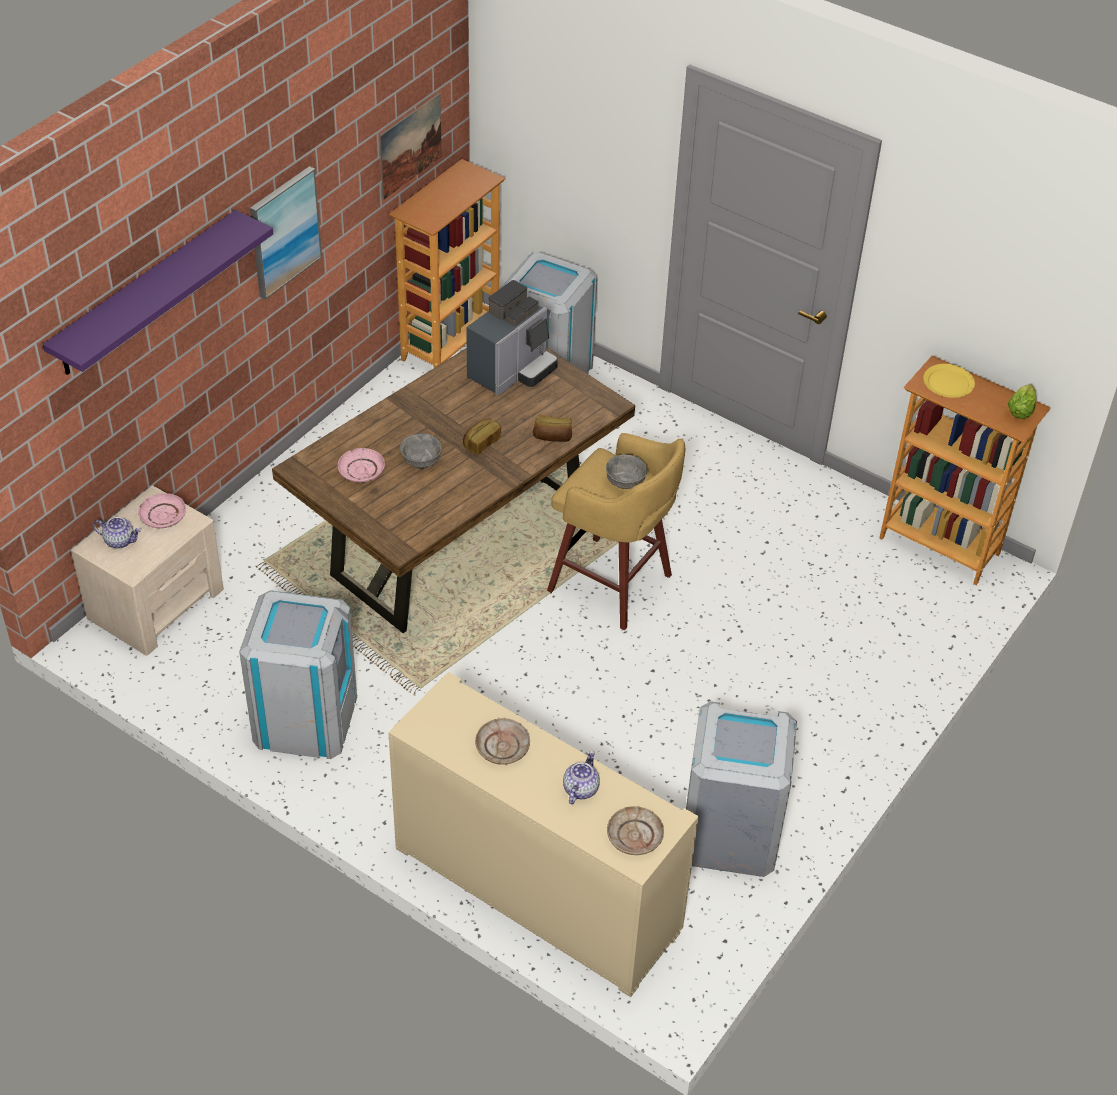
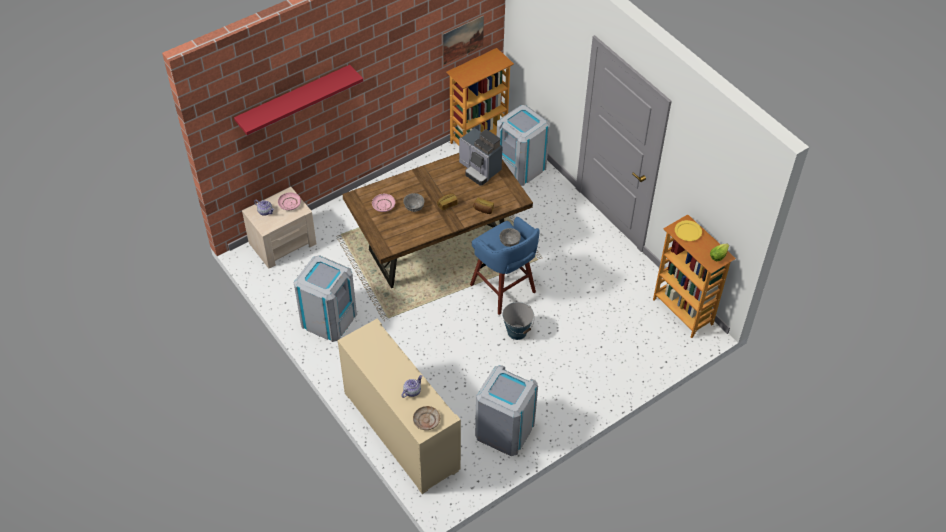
camera: 20 degrees right, 5 degrees up
(146, 294) = (294, 99): purple shelf -> red shelf
(284, 232) = (379, 76): picture -> none
(502, 746) = (385, 361): beige plate -> none
(512, 371) = (479, 169): coffee machine -> coffee machine turned 75 degrees clockwise
(613, 585) = (504, 290): yellow stool -> blue stool
(670, 651) = (517, 331): none -> bucket

